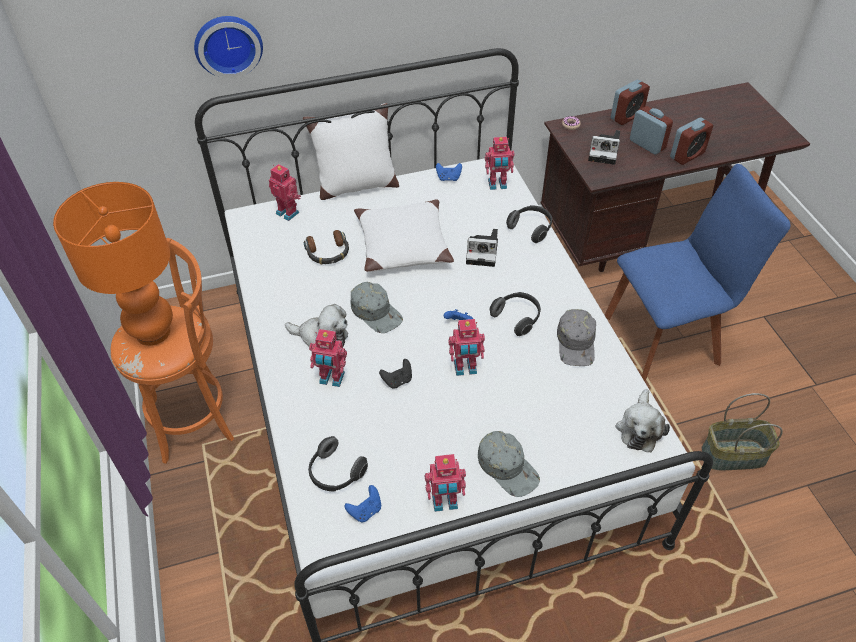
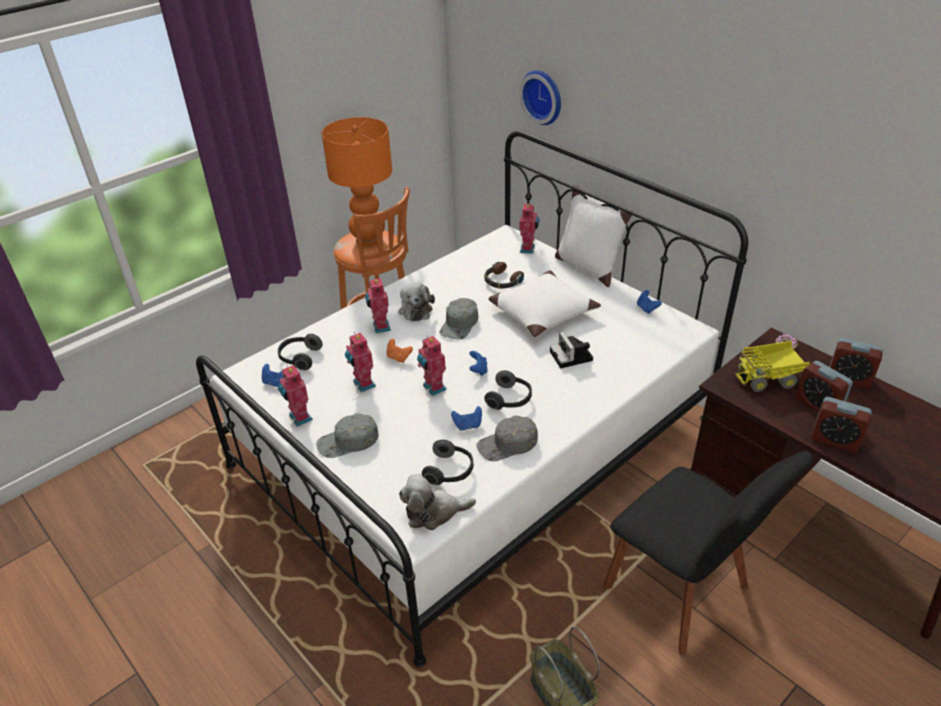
camera: 65 degrees right, 10 degrees down
(397, 380) = (398, 358): black game controller -> orange game controller
(497, 185) = (667, 338): toy robot -> toy robot (363, 384)
(508, 467) = (348, 441): grey cap -> grey cap turned 45 degrees clockwise
(531, 228) = (629, 375): headphones -> headphones (450, 471)
(536, 361) = (468, 425): none -> blue game controller
(604, 152) = (768, 378): camera -> toy truck
(647, 144) = (818, 405): alarm clock -> alarm clock turned 120 degrees clockwise
(666, 337) = (681, 592): blue chair -> black chair

